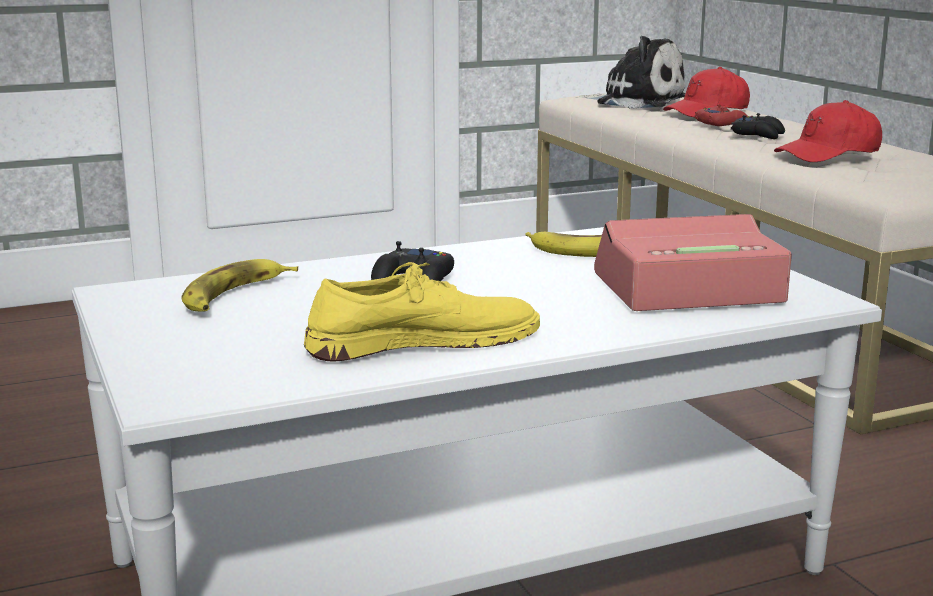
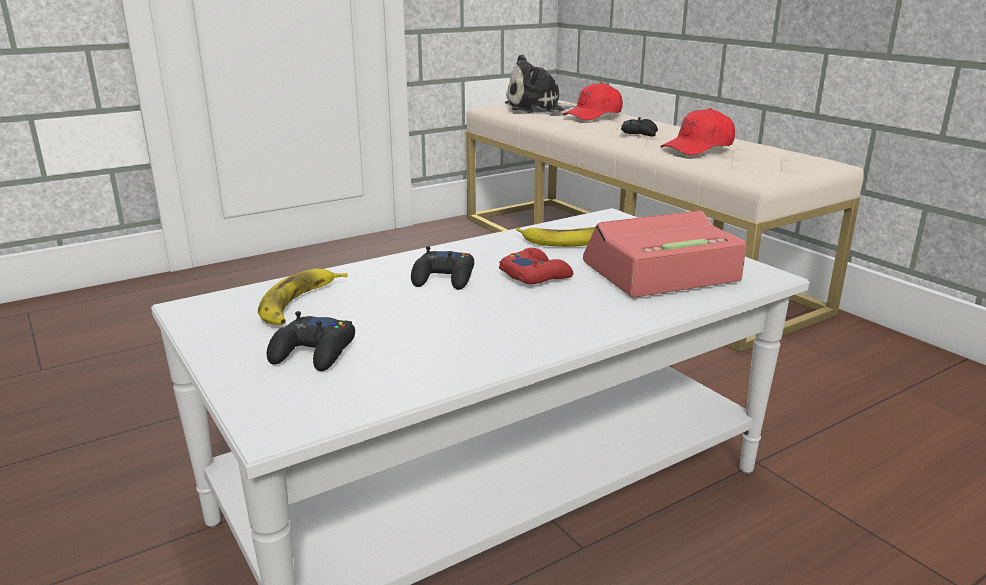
camera: 10 degrees left, 5 degrees up
(231, 340) = (314, 352): none -> black game controller
(423, 341) = (479, 340): yellow shoe -> none
(636, 102) = (538, 108): plush toy -> plush toy turned 150 degrees clockwise
(721, 124) = (609, 125): red game controller -> red game controller (535, 275)

